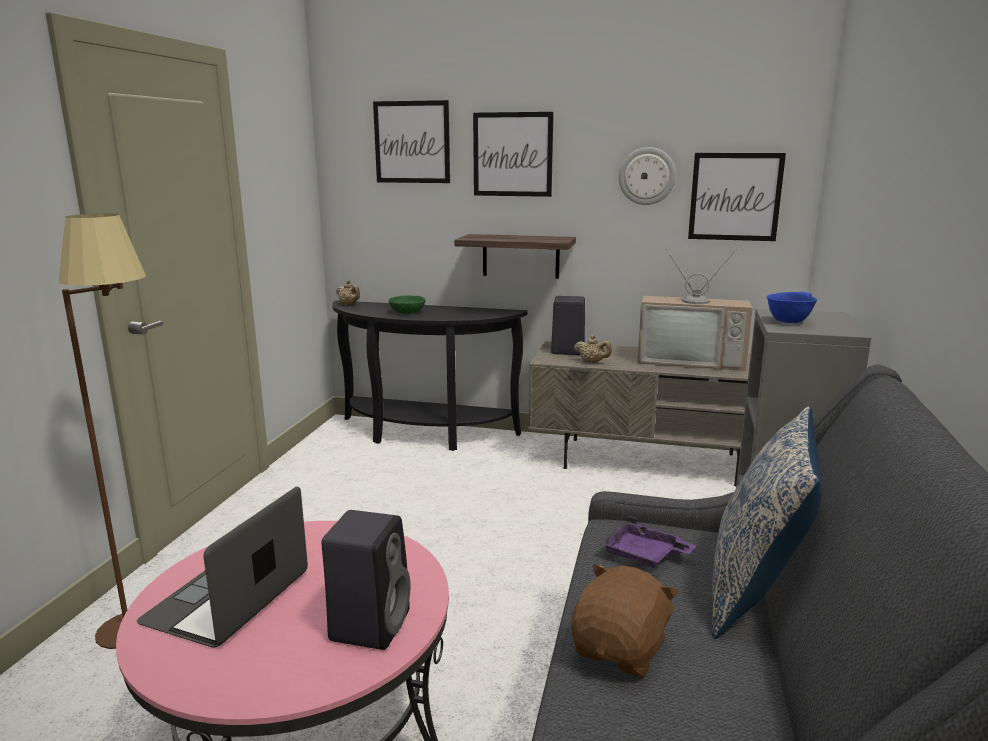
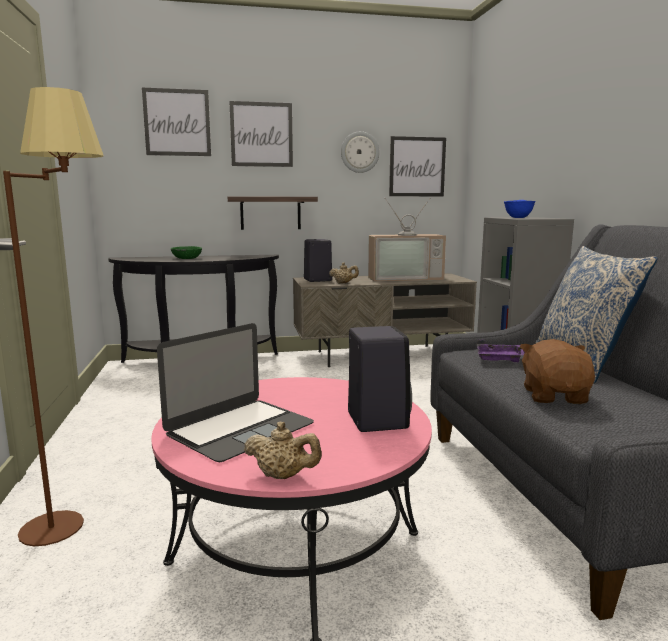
camera: 25 degrees left, 5 degrees down
(228, 598) = (240, 429): laptop -> laptop turned 135 degrees counterclockwise
(349, 305) = (127, 258): beige teapot -> beige teapot (283, 476)

